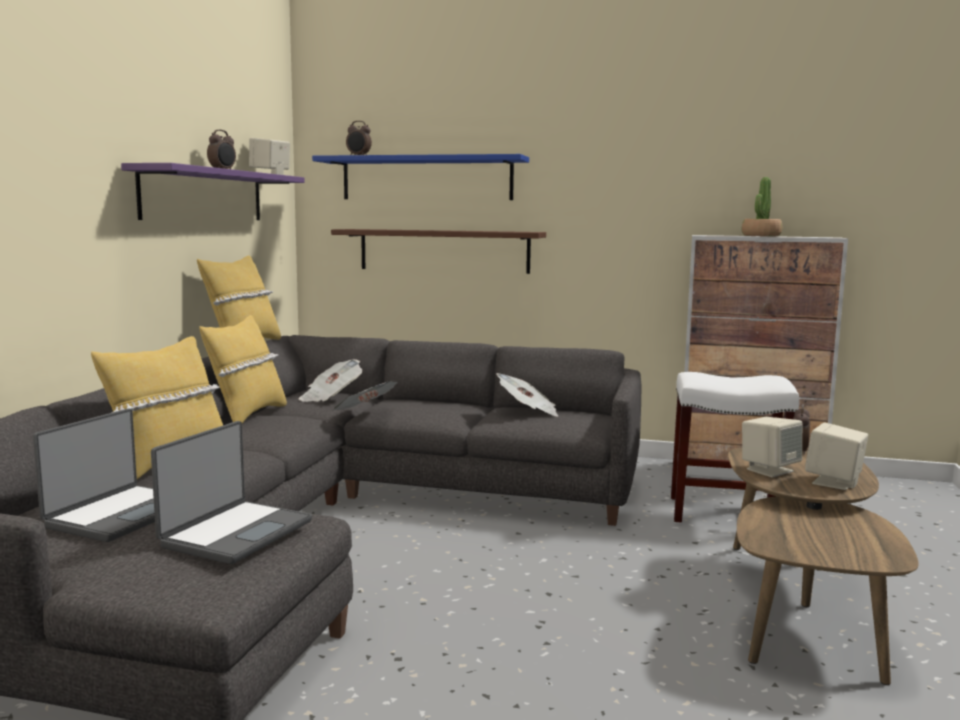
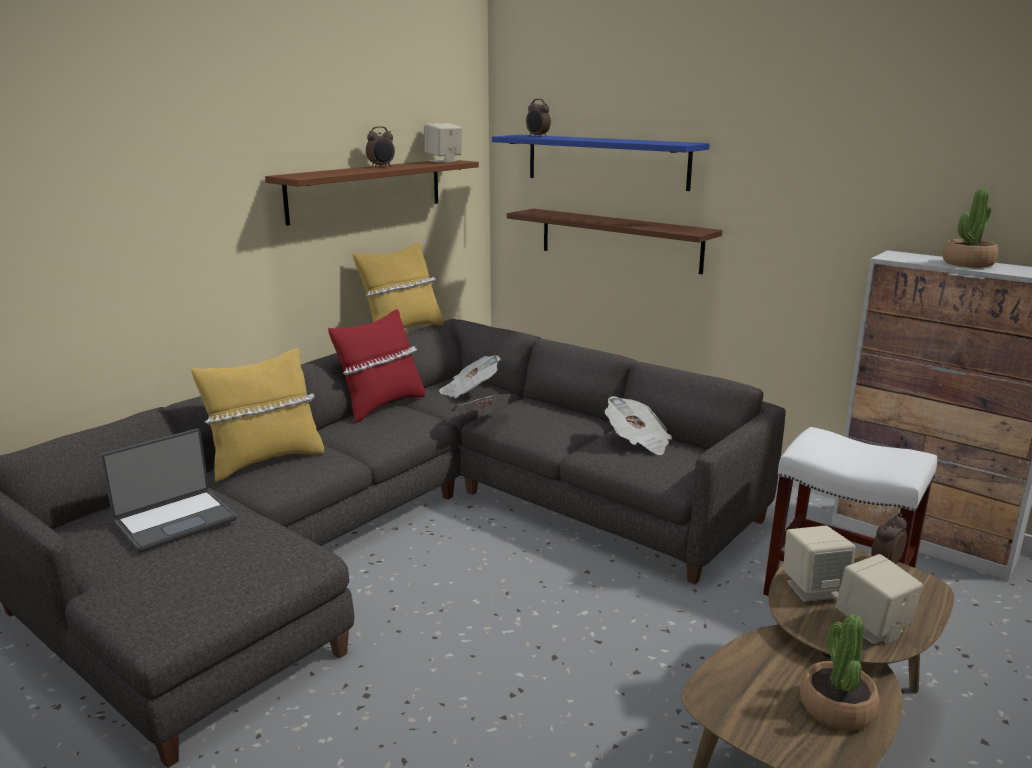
camera: 25 degrees right, 10 degrees up
(204, 195) = (366, 190): purple shelf -> brown shelf
(235, 533) = (232, 563): laptop -> none
(247, 415) = (381, 406): yellow pillow -> red pillow
(855, 532) = (836, 708): none -> potted plant

